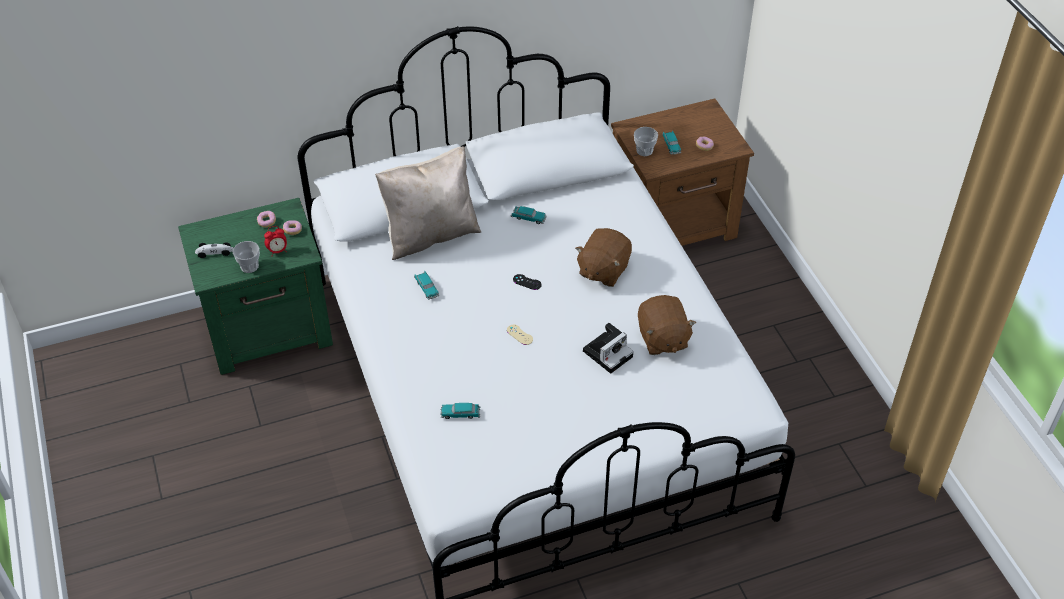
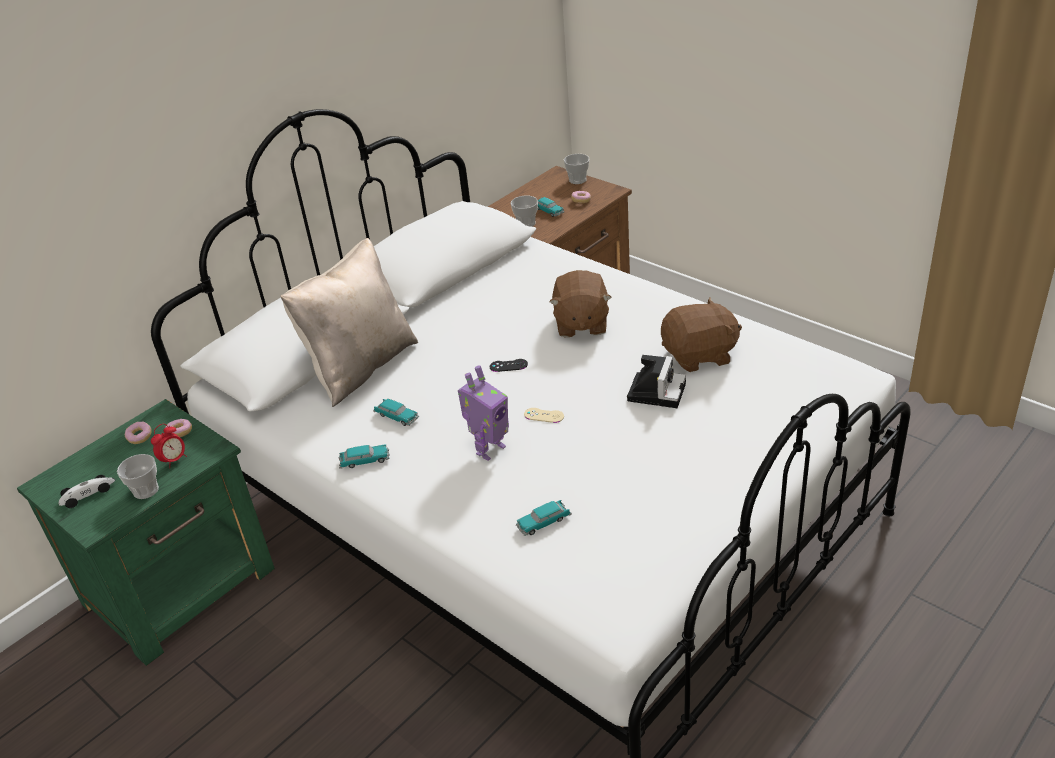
camera: 25 degrees left, 10 degrees down
(466, 343) = (489, 449): none -> toy robot
(528, 218) = (460, 311): toy car -> toy car (364, 460)
(662, 339) = (699, 356): brown plush toy -> brown plush toy turned 60 degrees counterclockwise
(719, 122) = (577, 180): none -> cup

